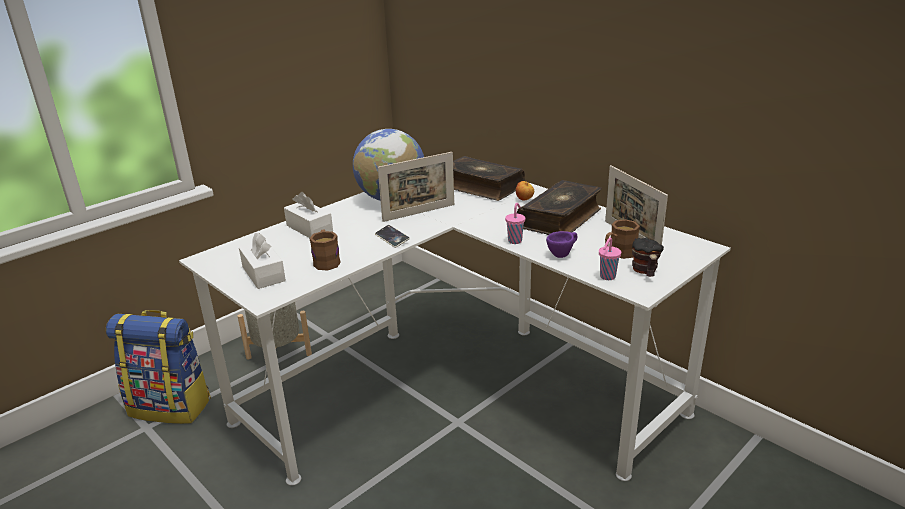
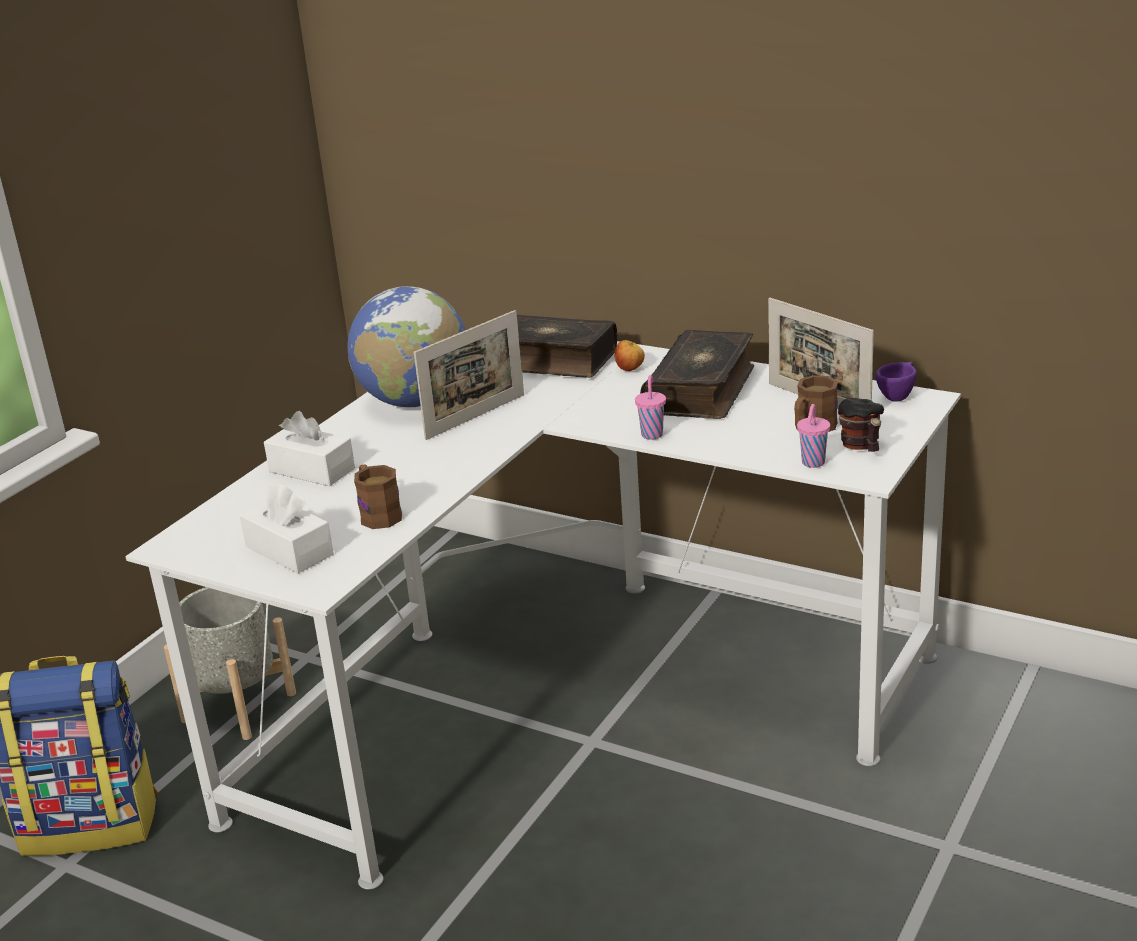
camera: 15 degrees left, 0 degrees up
(392, 238) = (459, 463): phone -> none
(562, 254) = (732, 442): purple cup -> purple cup (897, 396)

